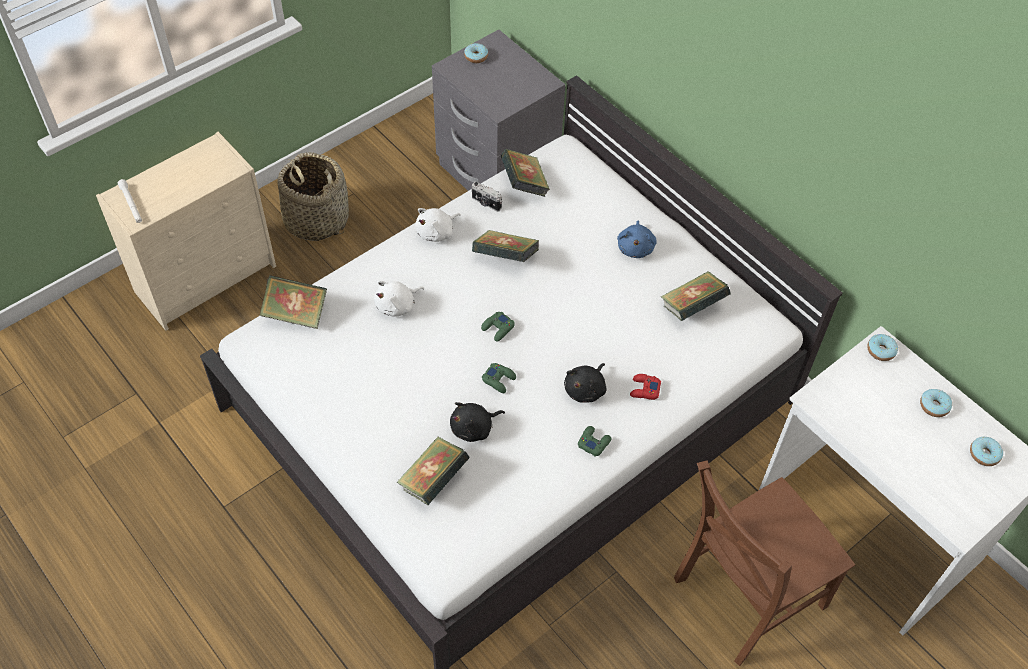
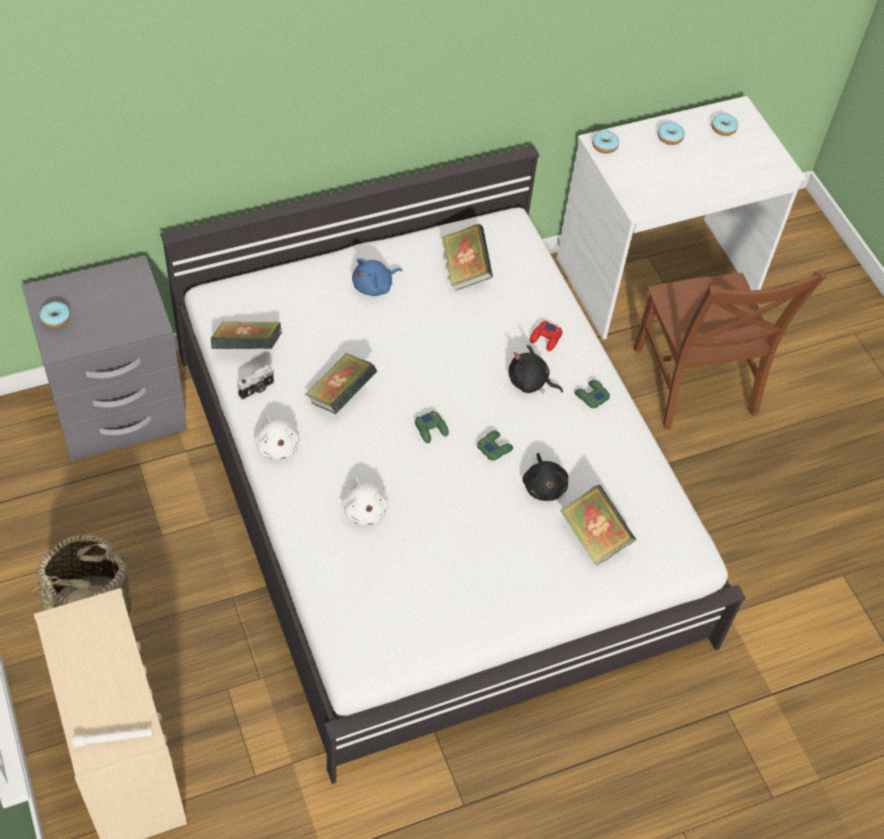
camera: 75 degrees left, 0 degrees up
(296, 314) = (338, 608): book -> none
(586, 389) = (530, 382): black plush toy -> black plush toy turned 150 degrees clockwise
(635, 247) = (374, 286): blue plush toy -> blue plush toy turned 120 degrees clockwise

